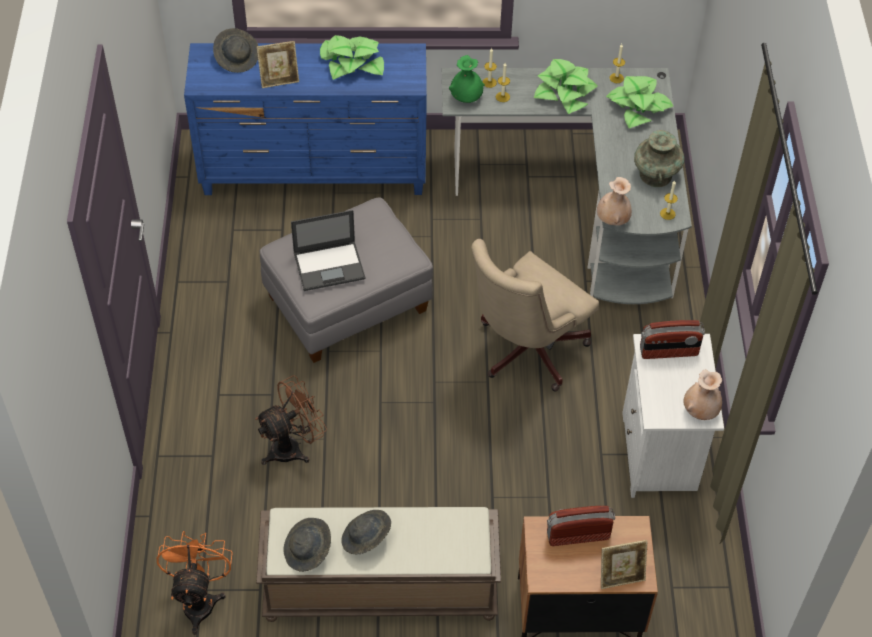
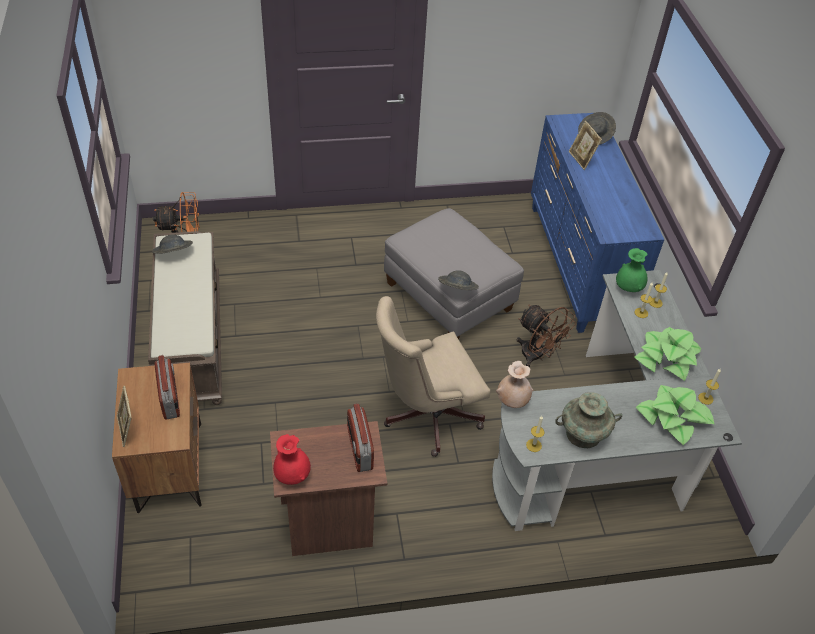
camera: 80 degrees right, 5 degrees down
(293, 447) = (310, 280): brown fan -> brown fan (537, 356)
(330, 265) = (436, 241): laptop -> none
(352, 62) = (619, 197): potted plant -> none
(366, 539) = (183, 283): grey hat -> grey hat (457, 289)
(525, 351) = (425, 415): beige office chair -> beige office chair turned 60 degrees counterclockwise
(660, 455) = (328, 524): white nightstand -> brown nightstand
(700, 411) = (292, 475): beige vase -> red vase

